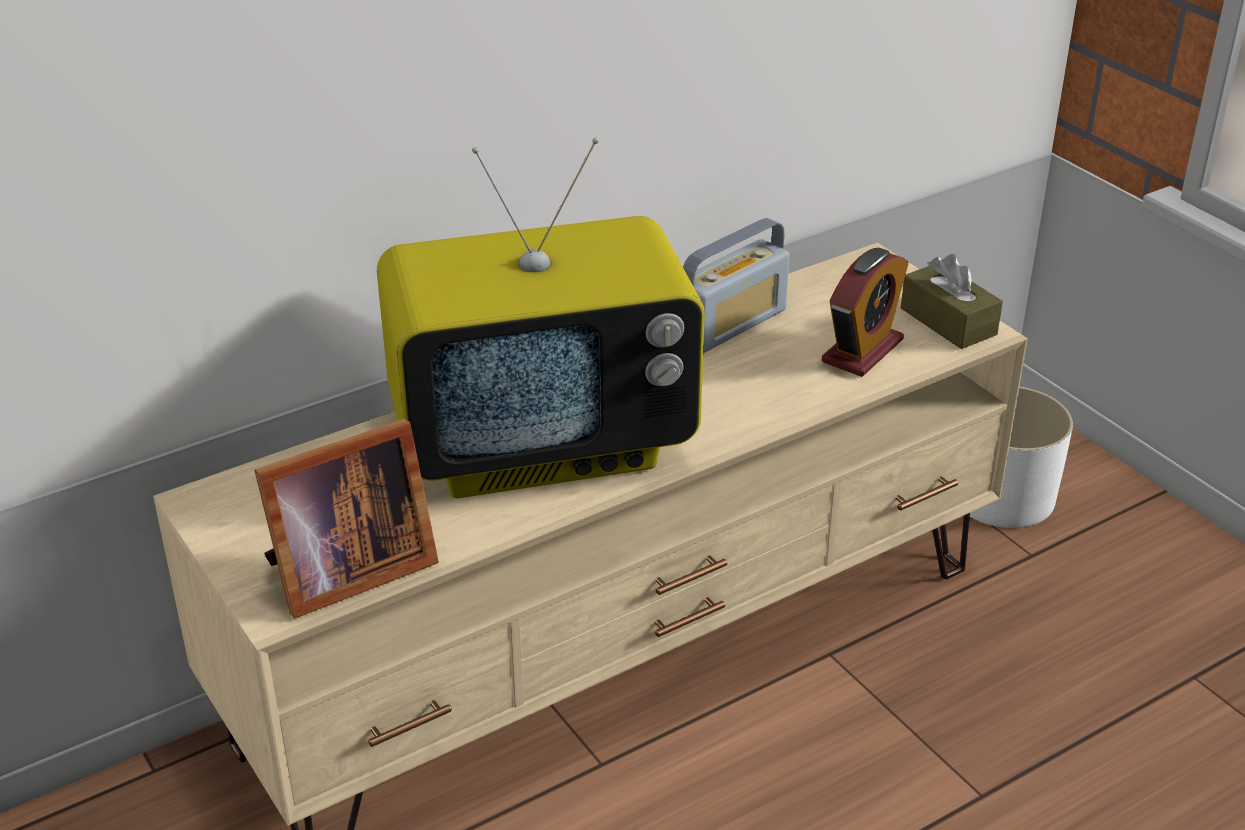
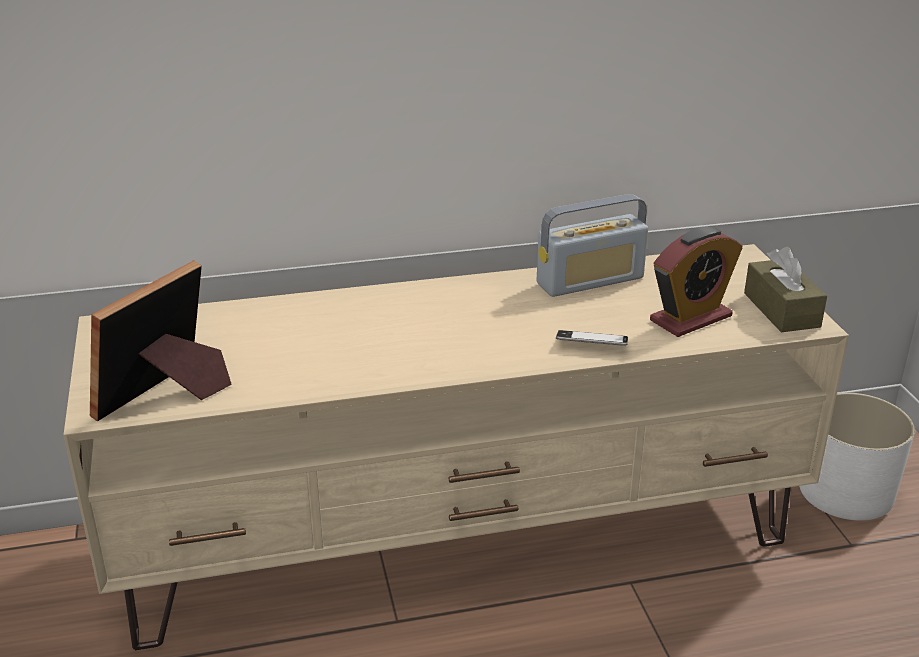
camera: 20 degrees right, 5 degrees down
(345, 572) = (167, 395): picture frame -> picture frame turned 135 degrees clockwise
(544, 445) = (382, 337): television -> none
(777, 404) = (591, 344): none -> phone

